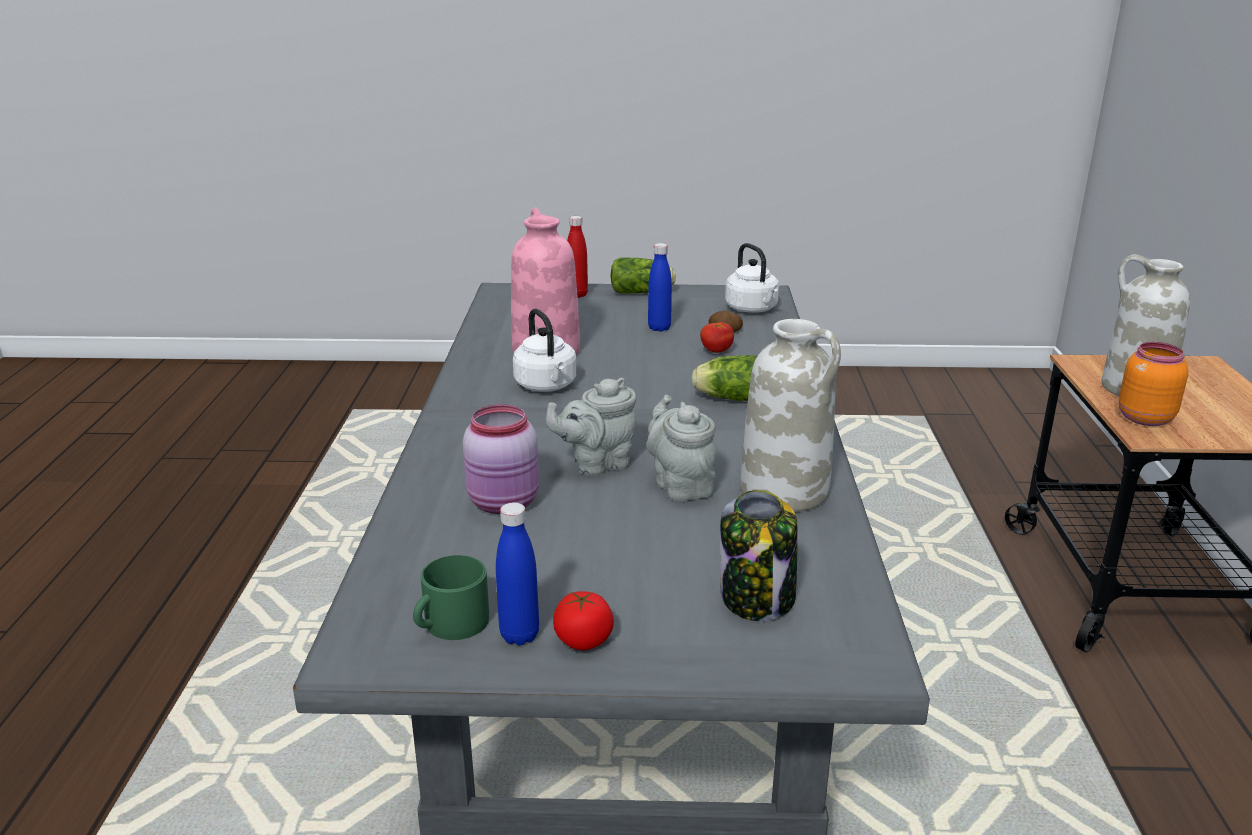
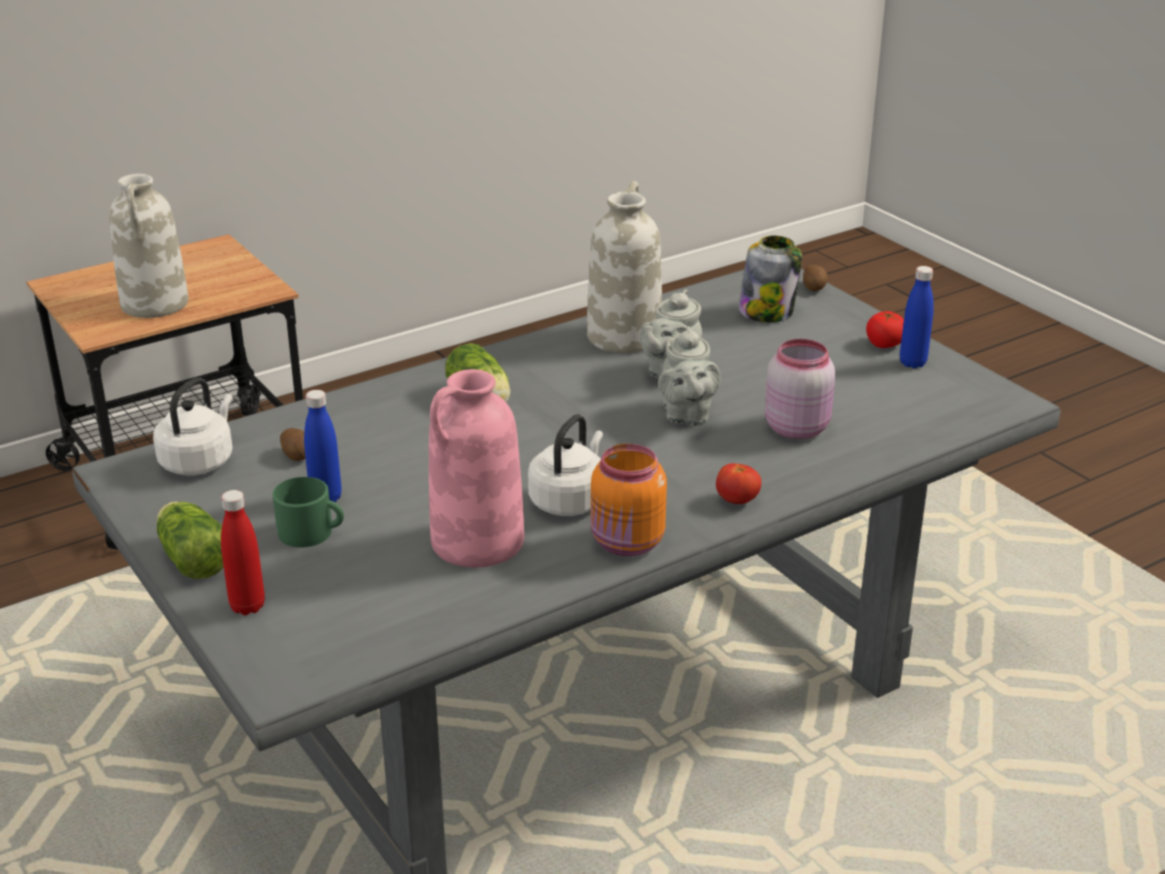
camera: 125 degrees left, 5 degrees up
(450, 624) = (940, 386): green mug -> green mug (312, 532)
(596, 464) = (686, 415): grey teapot -> grey teapot turned 60 degrees clockwise
(716, 351) = (367, 442): tomato -> tomato (737, 501)
(796, 672) = (814, 287): none -> potato
(1143, 418) = (228, 295): orange jar -> orange jar (627, 544)

